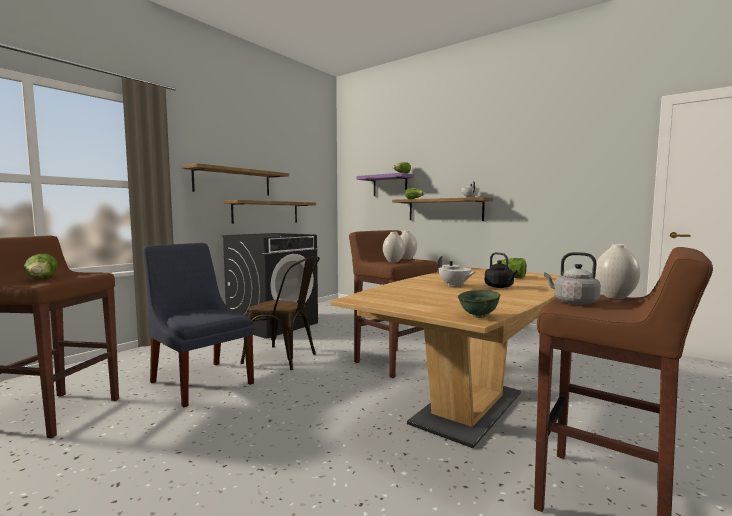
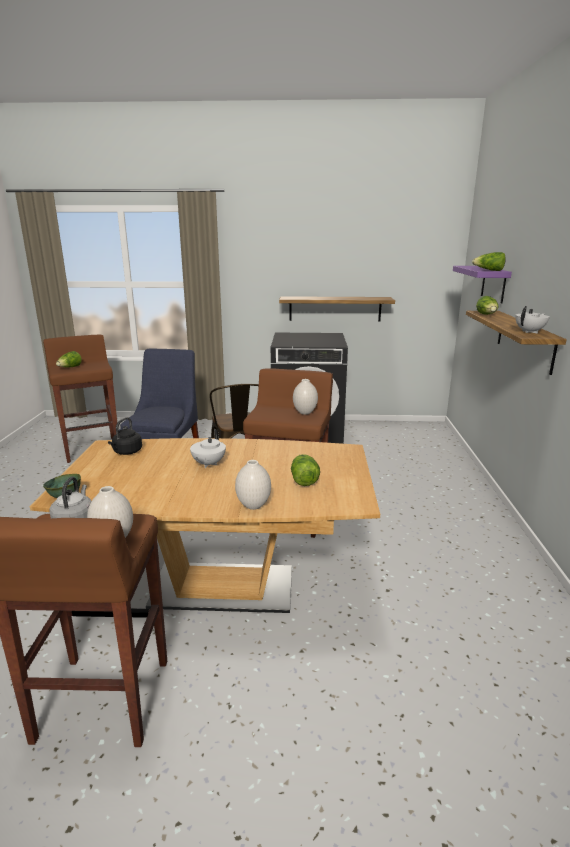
camera: 55 degrees right, 15 degrees up
(233, 182) = (293, 276): shelf -> none
(393, 261) = (273, 413): white vase -> white vase (253, 505)
(500, 287) = (224, 484): black kettle -> black kettle (126, 452)

